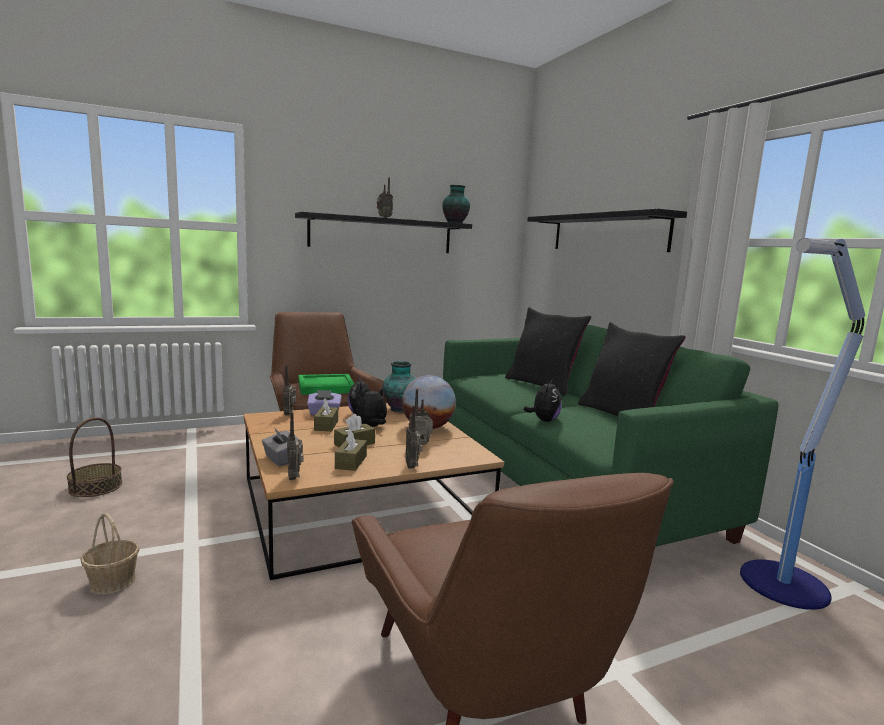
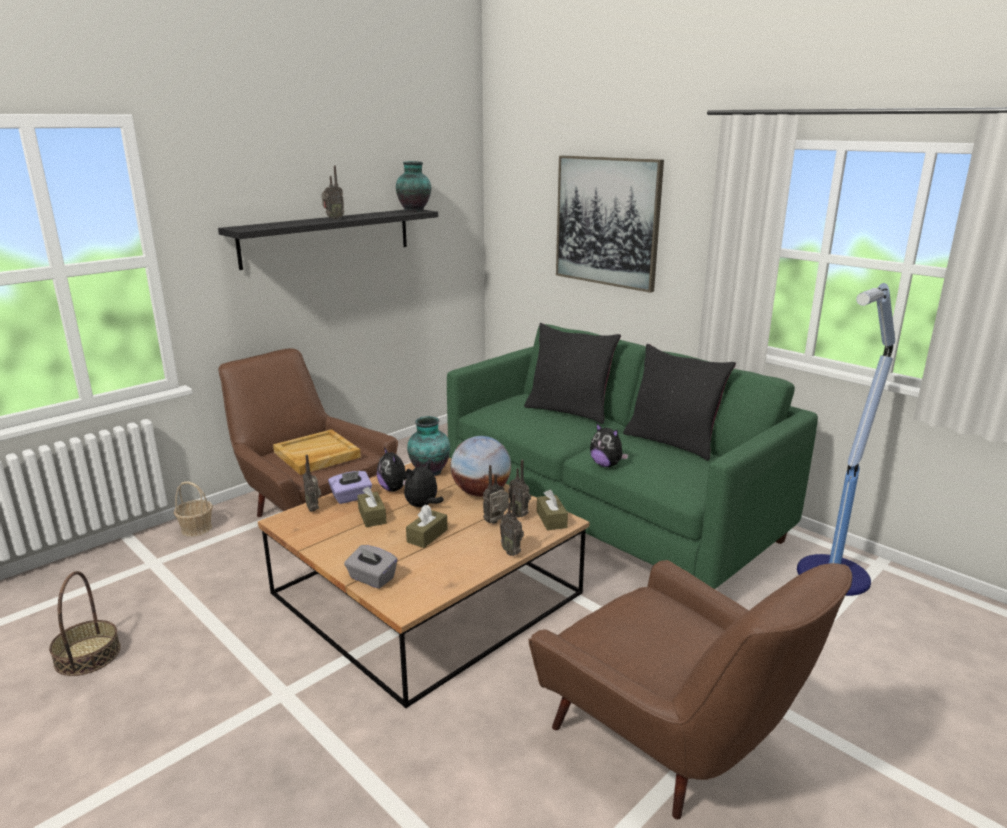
camera: 20 degrees left, 10 degrees up
(113, 581) = (240, 763): basket -> basket (196, 528)
(295, 478) = (411, 599): radio -> radio (520, 514)
(325, 387) = (316, 455): green tray -> beige tray
(351, 462) = (447, 563): brown tissue box -> brown tissue box (551, 519)
(543, 420) = (606, 465): plush toy -> plush toy turned 135 degrees clockwise
(607, 233) = (607, 221): black shelf -> picture

